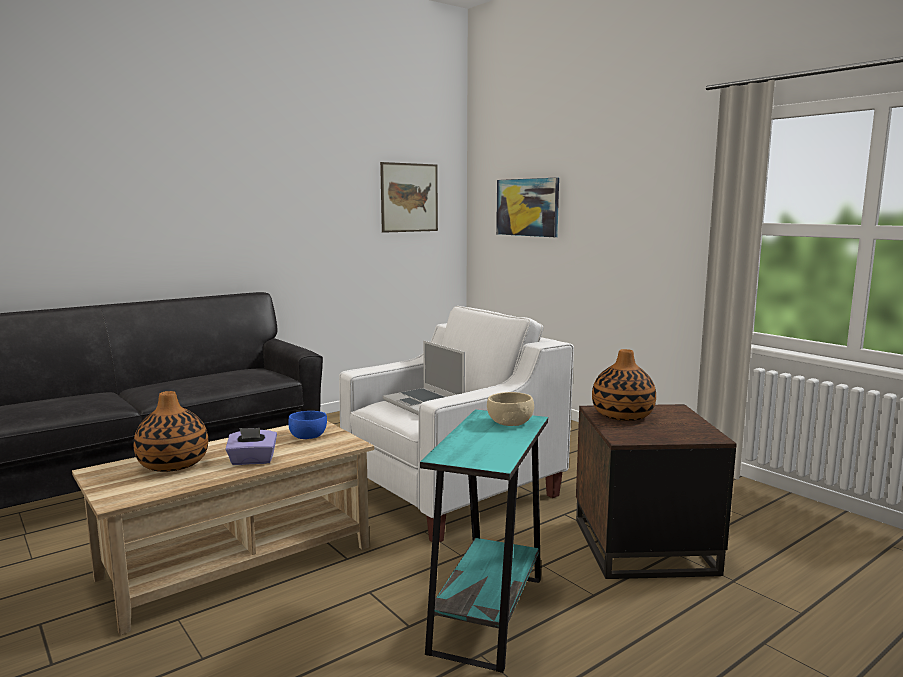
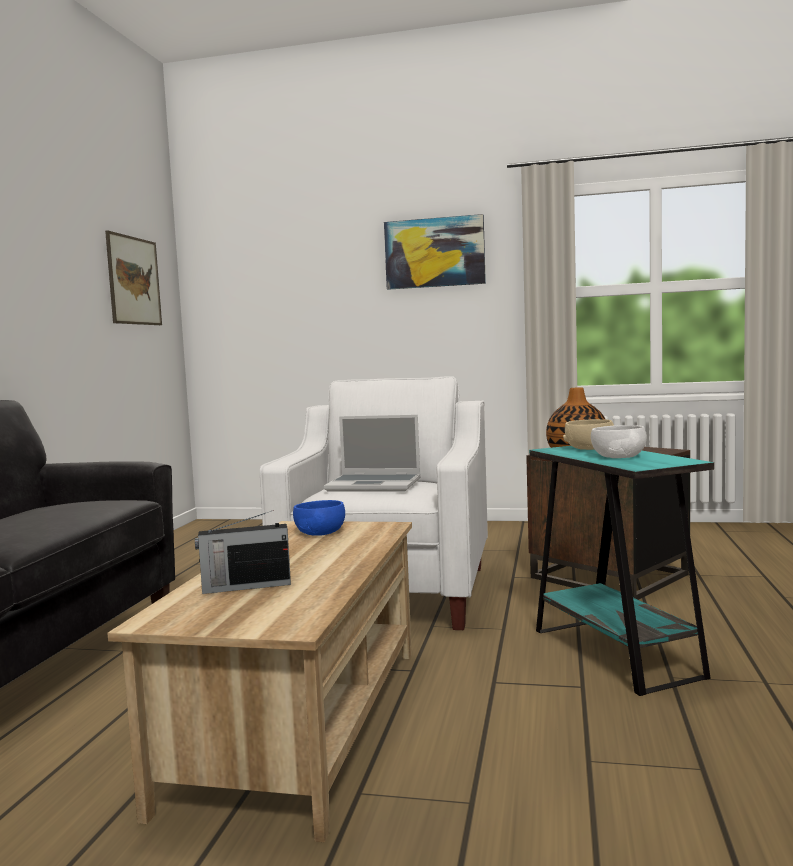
camera: 40 degrees left, 5 degrees down
(173, 464) = (245, 586): vase -> radio
(252, 461) = (332, 559): purple tissue box -> none
(482, 440) = (618, 456): none -> white bowl
(527, 207) = (282, 292): picture -> picture (434, 253)

